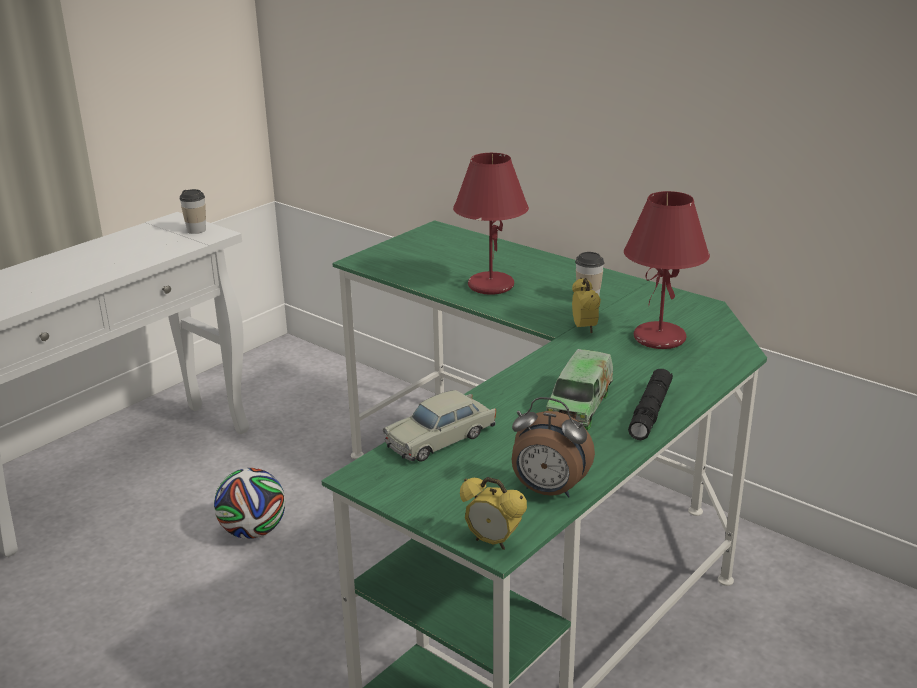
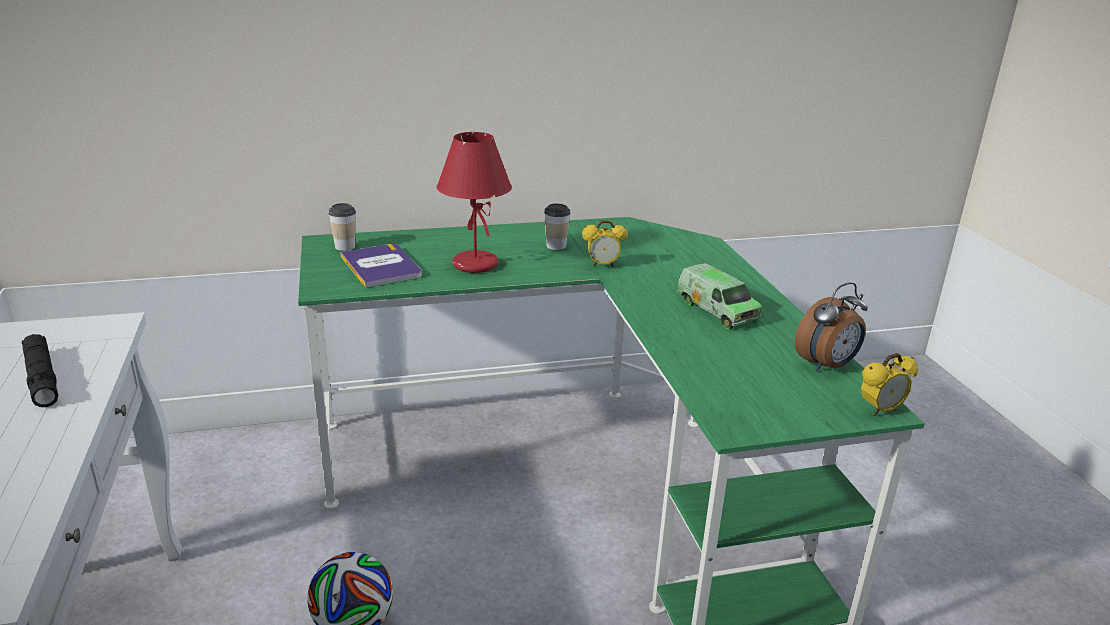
camera: 55 degrees left, 0 degrees up
(196, 230) = (77, 330): cup -> cup (345, 246)
(428, 261) = (381, 266): none -> book
(441, 439) = (708, 375): beige toy car -> none
(584, 329) = (602, 265): alarm clock -> alarm clock turned 150 degrees clockwise
(650, 411) = (752, 294): black flashlight -> black flashlight (42, 378)
(659, 339) = (654, 252): red table lamp -> none

